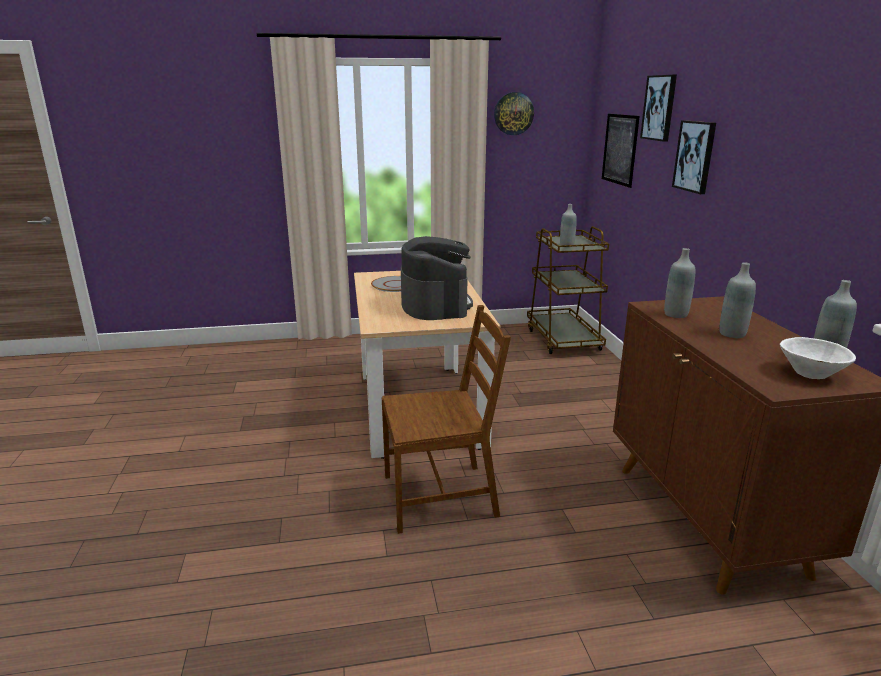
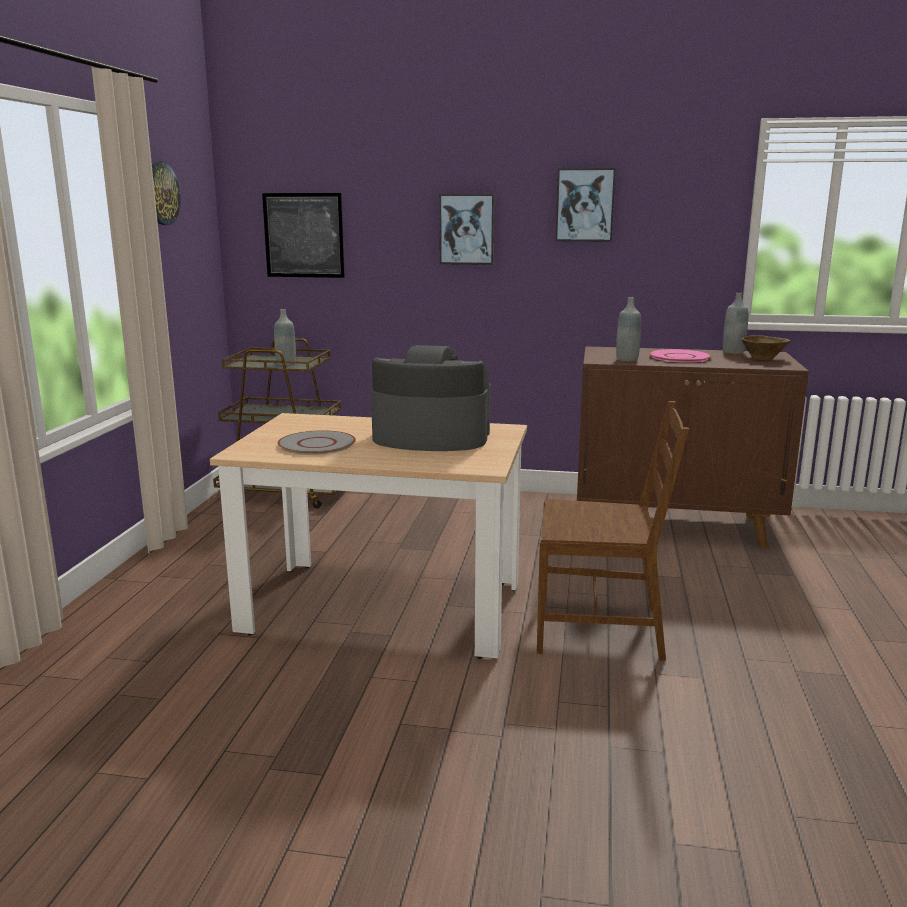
camera: 70 degrees left, 5 degrees down
(441, 496) = (600, 628): brown chair -> brown chair turned 90 degrees clockwise
(659, 108) = (384, 182): picture -> picture (585, 205)
(732, 334) = (679, 357): grey bottle -> pink plate
(810, 374) = (763, 358): white bowl -> brown bowl

